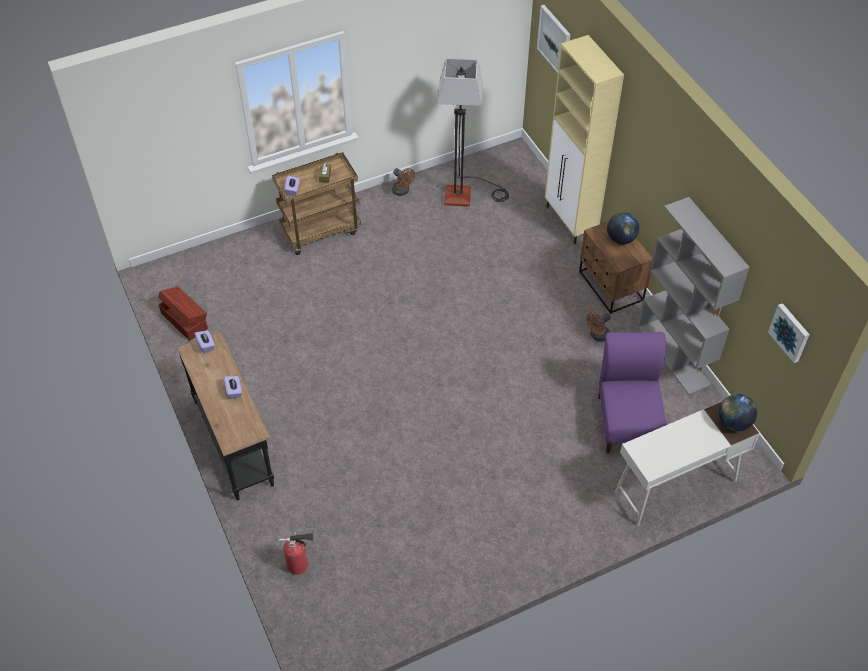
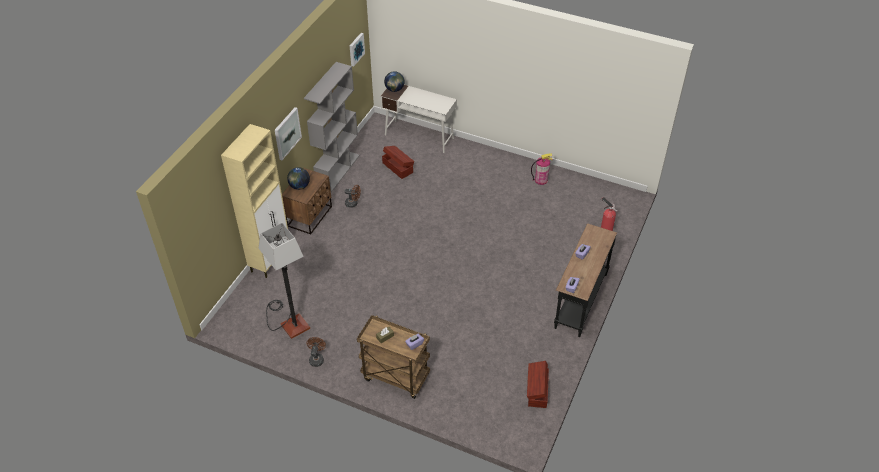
camera: 130 degrees left, 5 degrees down
(455, 566) = (541, 180): none -> fire extinguisher
(554, 41) = (199, 214): picture -> picture (287, 133)
(628, 420) = (398, 167): purple chair -> brown storage box

